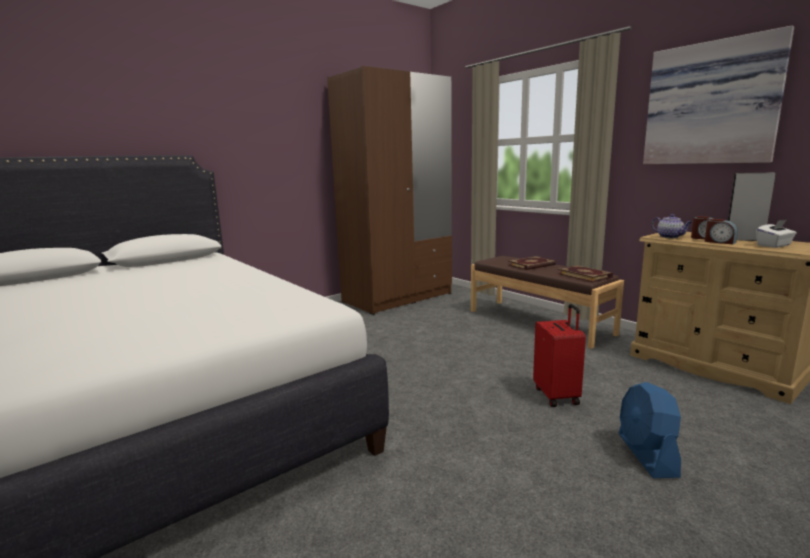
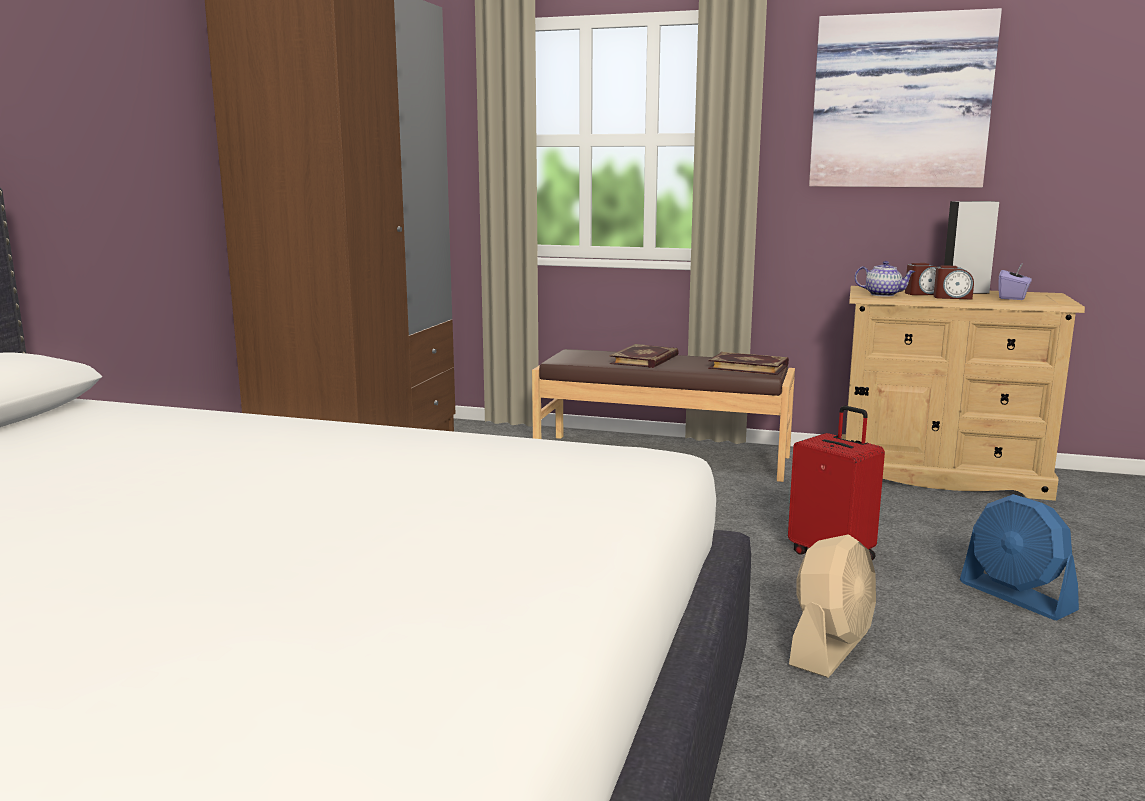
camera: 35 degrees left, 0 degrees up
(477, 443) = (830, 648): none -> beige fan
(774, 245) = (1013, 297): white tissue box -> purple tissue box

